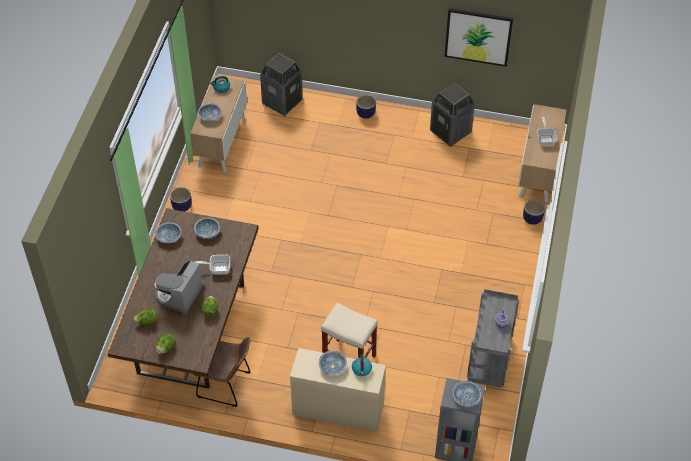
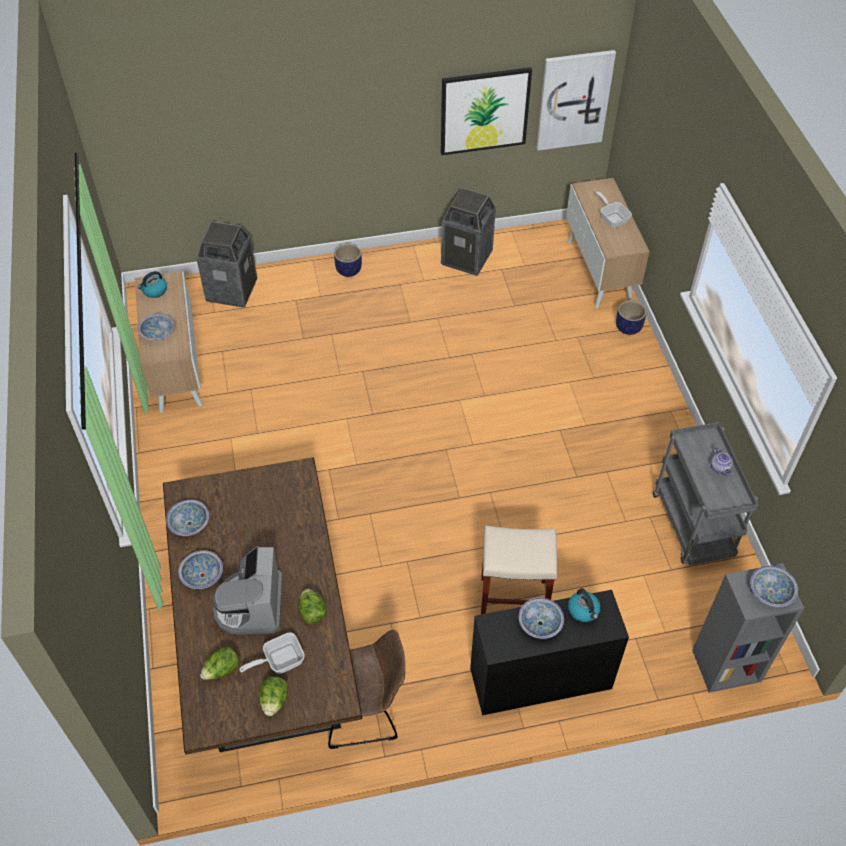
camera: 25 degrees left, 0 degrees up
(182, 206) = (163, 474): planter -> none
(207, 232) = (244, 494): bowl -> bowl (202, 575)
(217, 268) = (288, 543): frying pan -> frying pan (279, 661)
(338, 409) = (540, 679): beige desk -> black desk
(545, 47) = (574, 100): none -> picture

